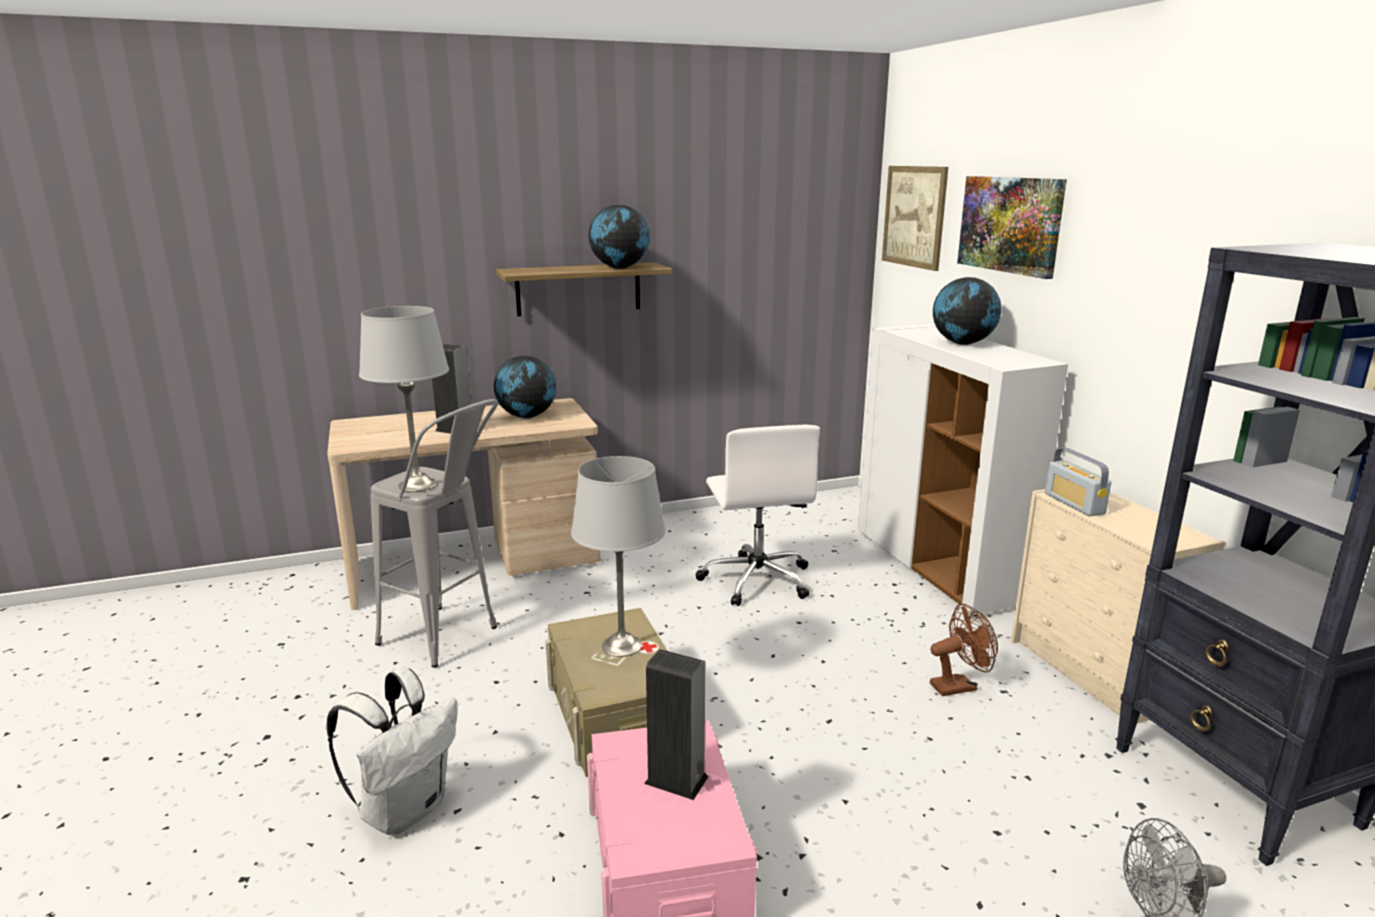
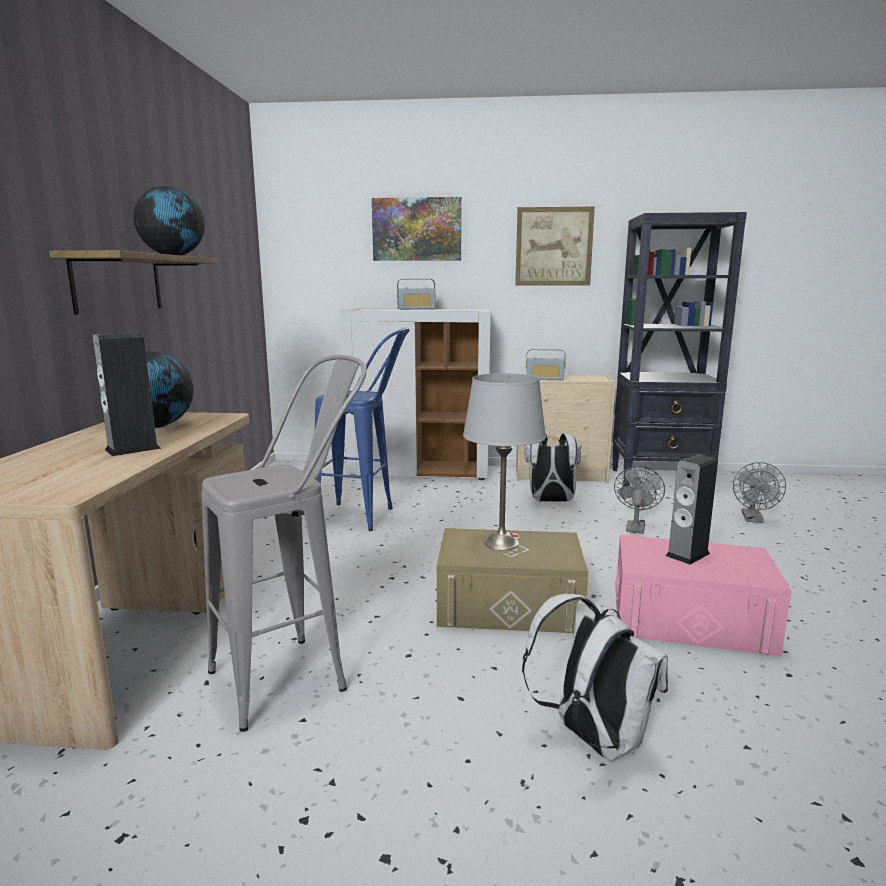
camera: 65 degrees left, 5 degrees down
(416, 485) = (272, 482): grey table lamp -> none
(756, 580) = (366, 518): white office chair -> blue stool
(914, 216) = (310, 232): picture -> picture (554, 246)
(948, 780) = (635, 526): none -> grey fan
(959, 686) = (550, 501): brown fan -> white backpack
(963, 343) = (416, 309): globe -> radio

